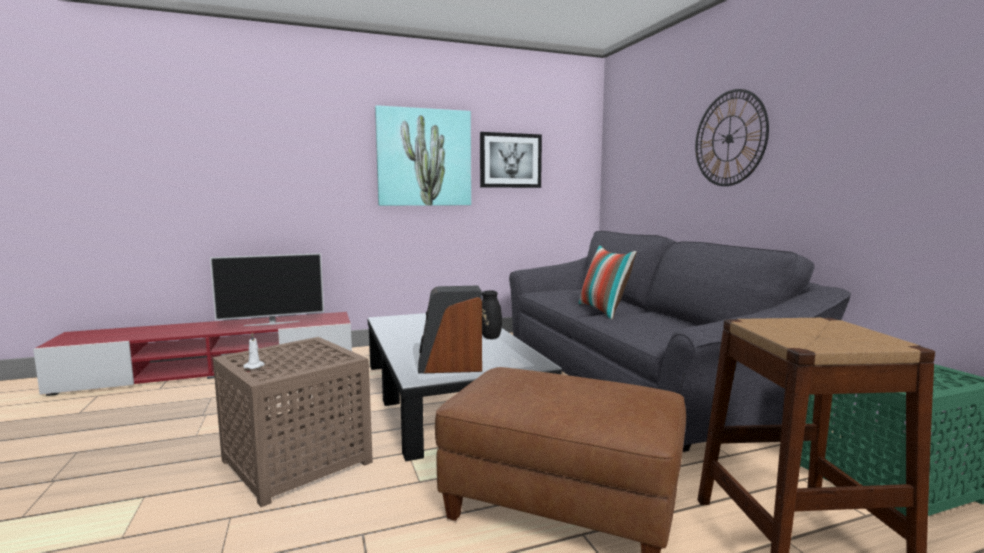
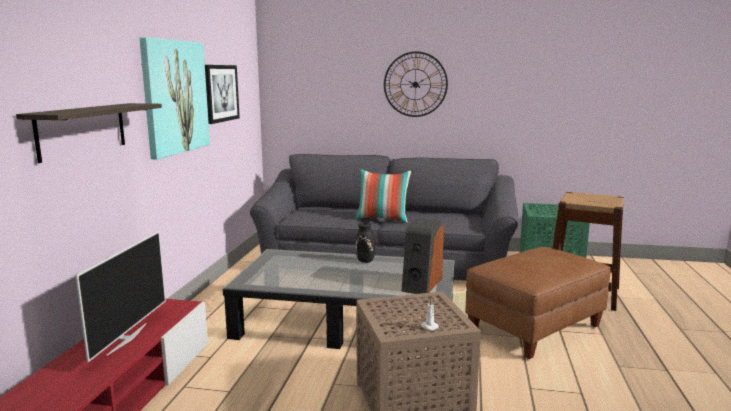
camera: 60 degrees left, 5 degrees up
(295, 172) = (82, 130): none -> shelf

